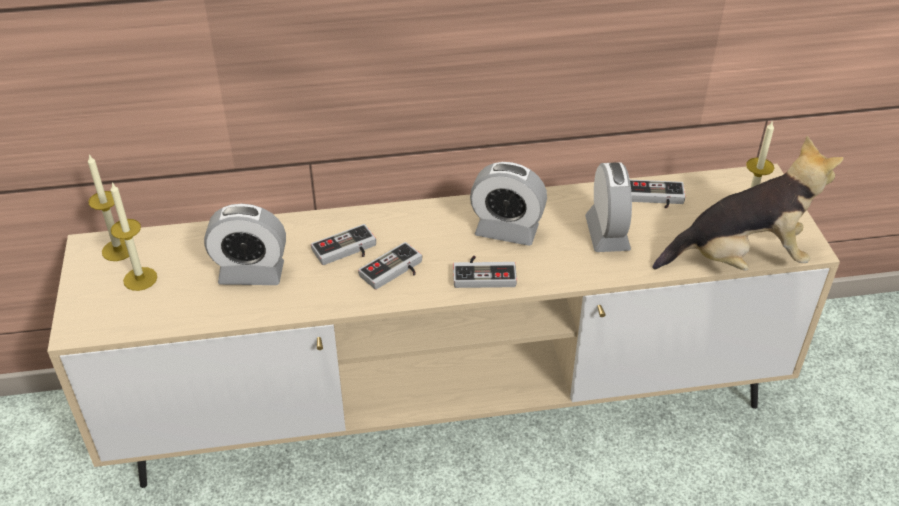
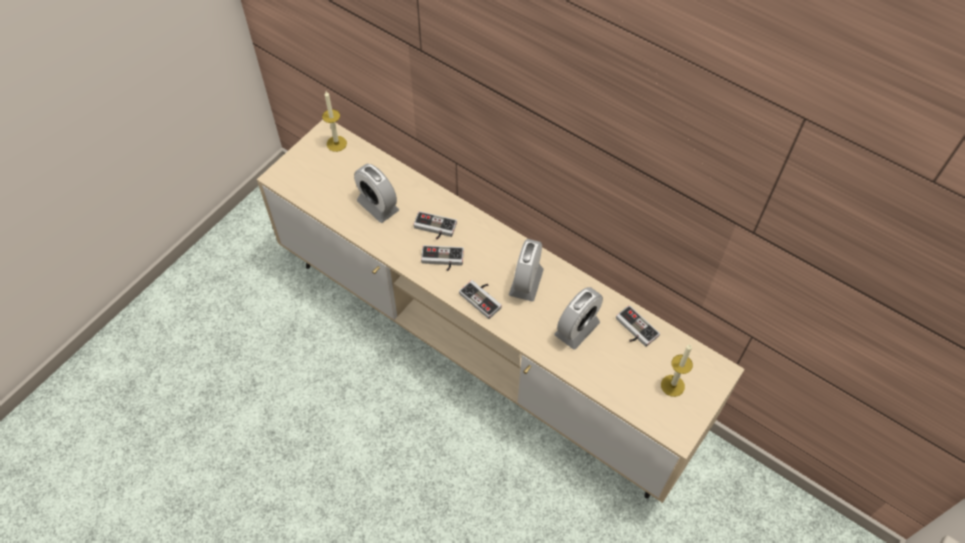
camera: 45 degrees right, 15 degrees up
(140, 279) = (329, 169): candle -> none
(506, 231) = (526, 282): alarm clock -> alarm clock turned 45 degrees clockwise
(740, 259) = (629, 407): plush toy -> none

